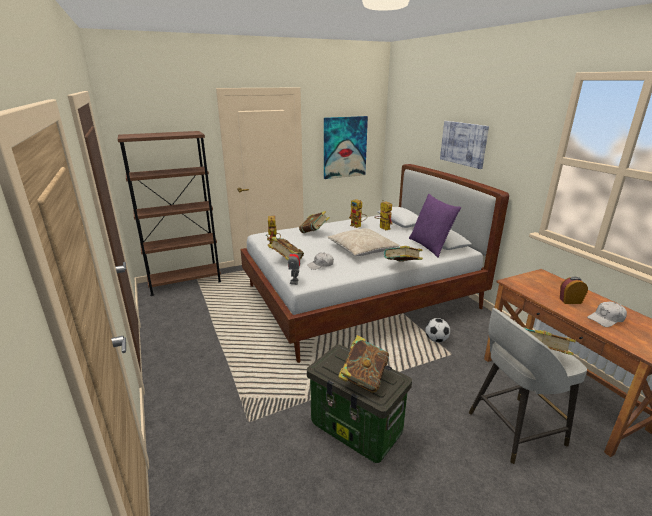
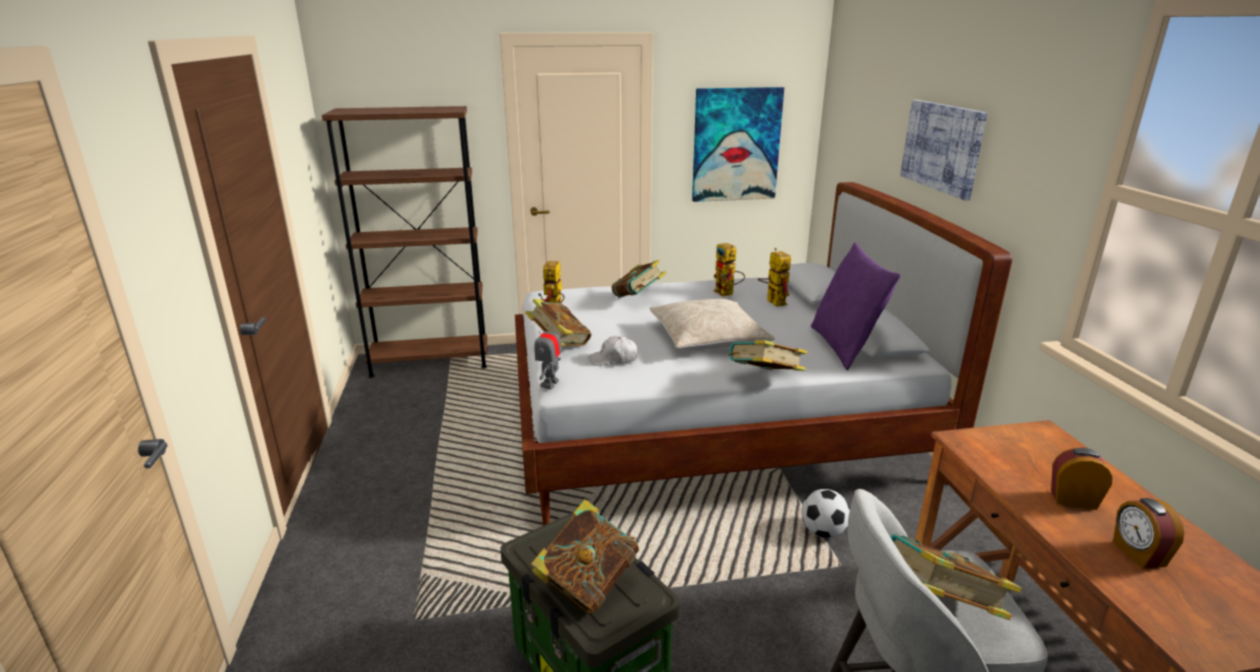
camera: 15 degrees right, 0 degrees up
(606, 319) = (1137, 554): white cap -> alarm clock

